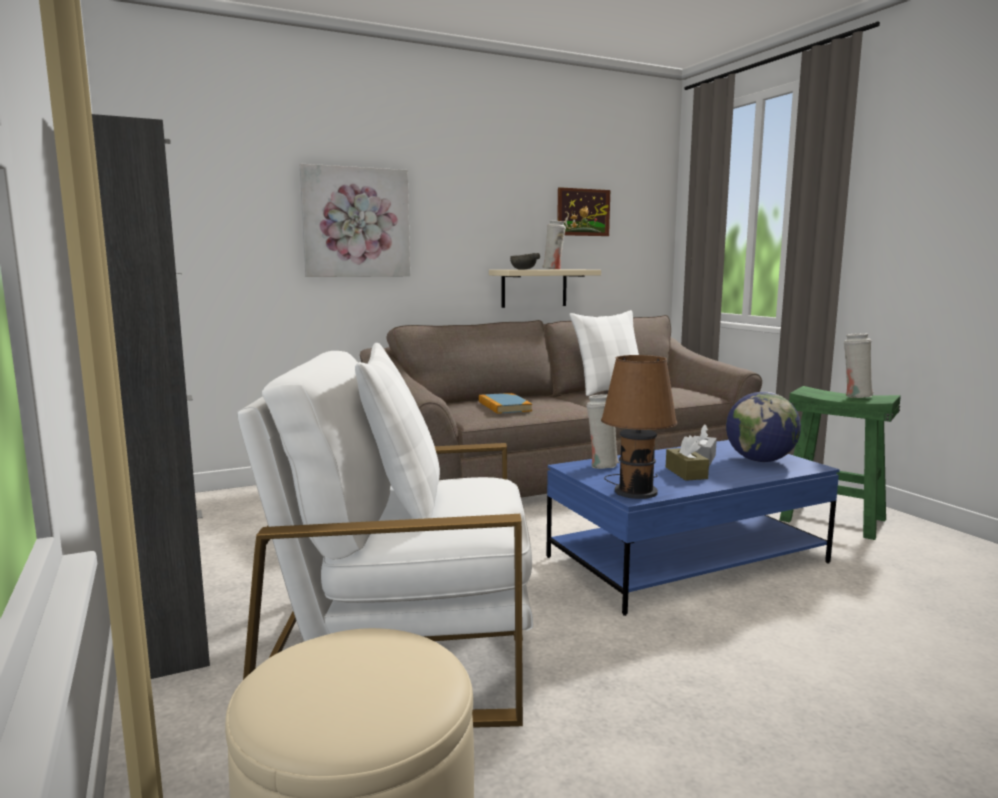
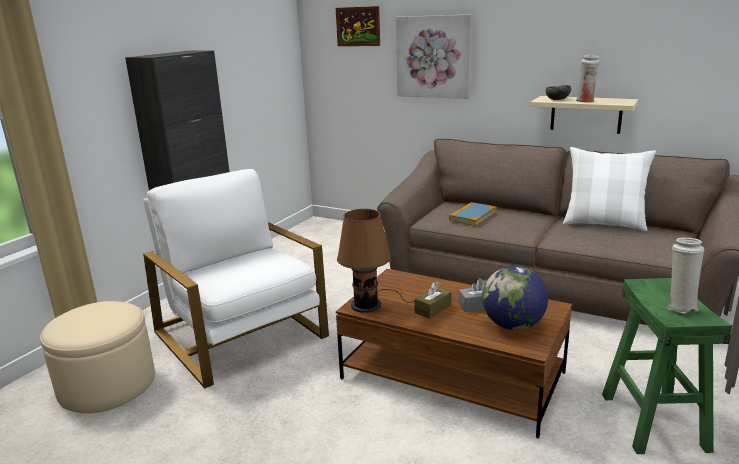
camera: 55 degrees right, 10 degrees up
(403, 500) = (238, 259): white pillow -> none
(583, 212) = (651, 41): picture -> picture (358, 26)
(601, 465) = (409, 281): white vase -> none
(686, 559) = (452, 376): blue coffee table -> brown coffee table

